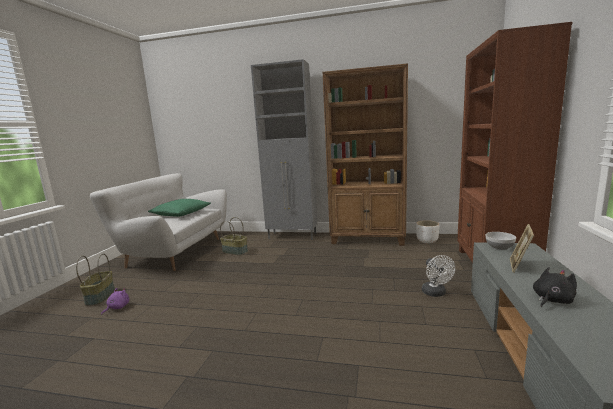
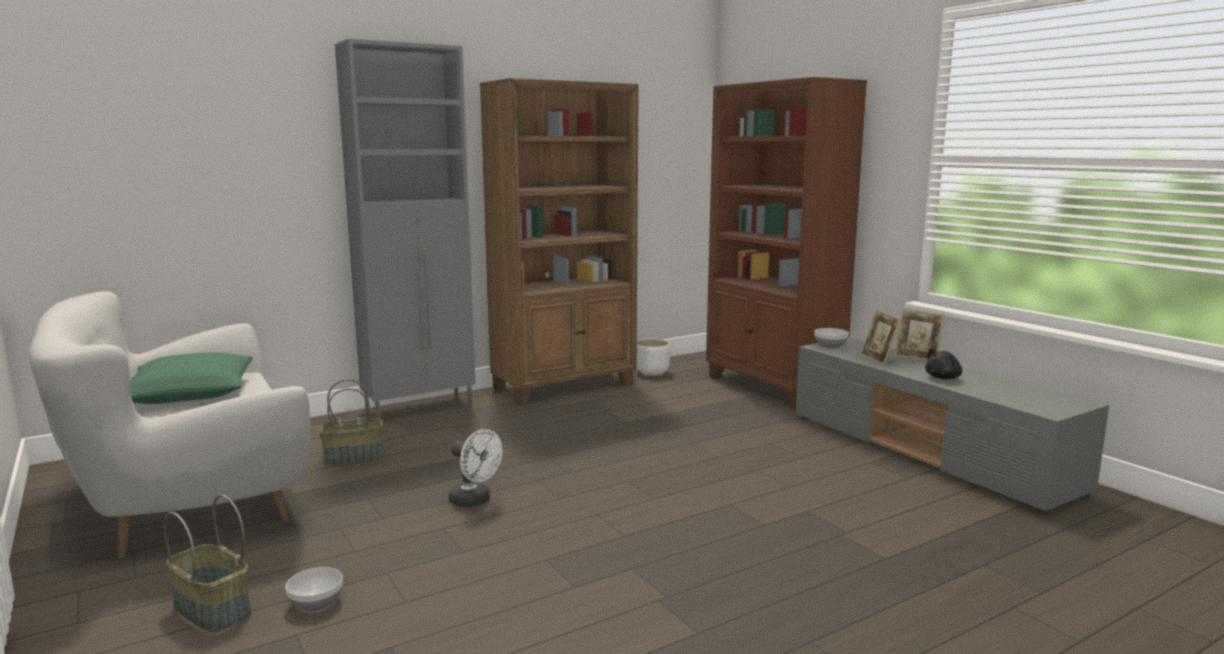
camera: 45 degrees left, 0 degrees up
(117, 307) = (315, 603): purple plush toy -> bowl
(436, 293) = (763, 427): white fan -> white fan (475, 501)
(551, 300) = (944, 378): black plush toy -> black plush toy turned 135 degrees counterclockwise
(565, 274) = (917, 357): none -> picture frame

